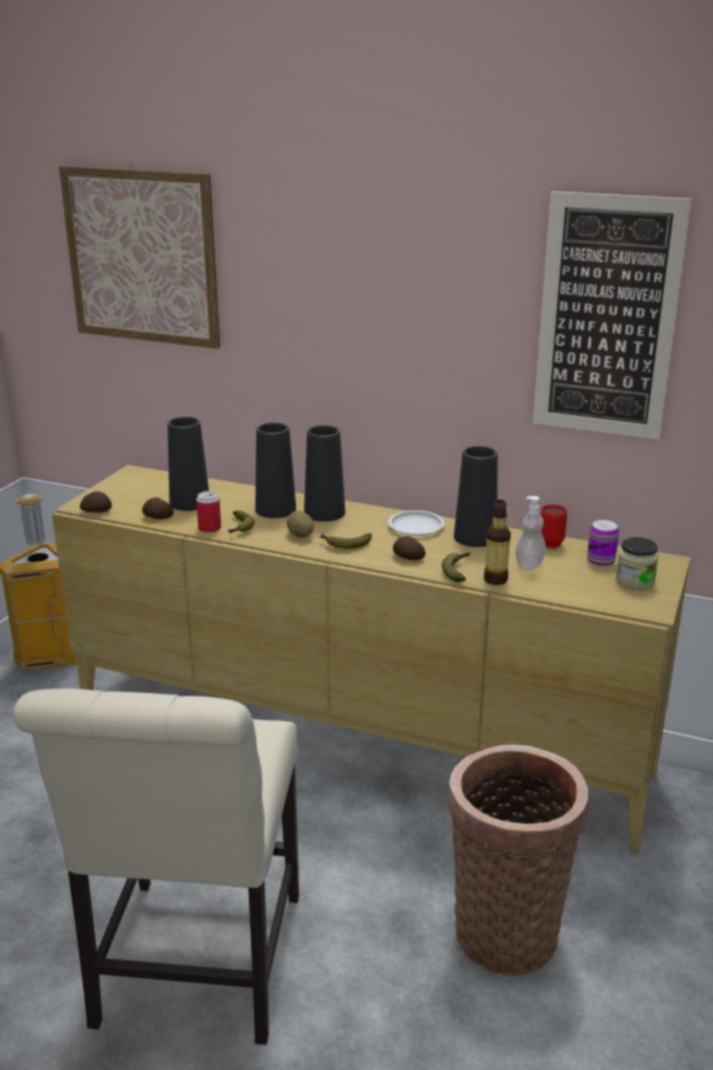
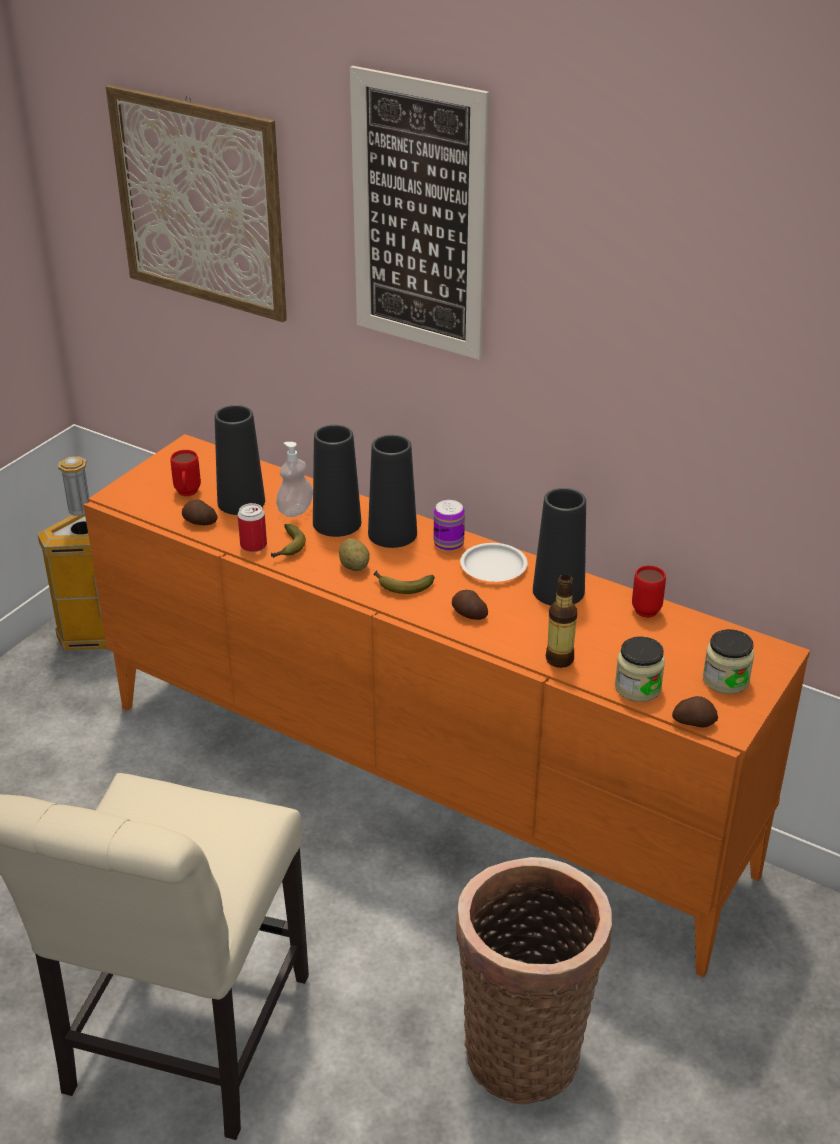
camera: 10 degrees right, 10 degrees up
(96, 511) = (133, 505): potato -> potato (694, 721)
(141, 501) = (187, 494): none -> red mug
(359, 738) = (423, 786): beige cabinet -> orange cabinet
(457, 571) = (519, 641): banana -> none
(529, 564) = (608, 640): soap dispenser -> soap dispenser (295, 510)
(567, 592) = (637, 687): none -> jar
(600, 561) = (696, 644): can -> can (448, 543)
(607, 318) = (726, 361): picture -> picture (419, 216)

